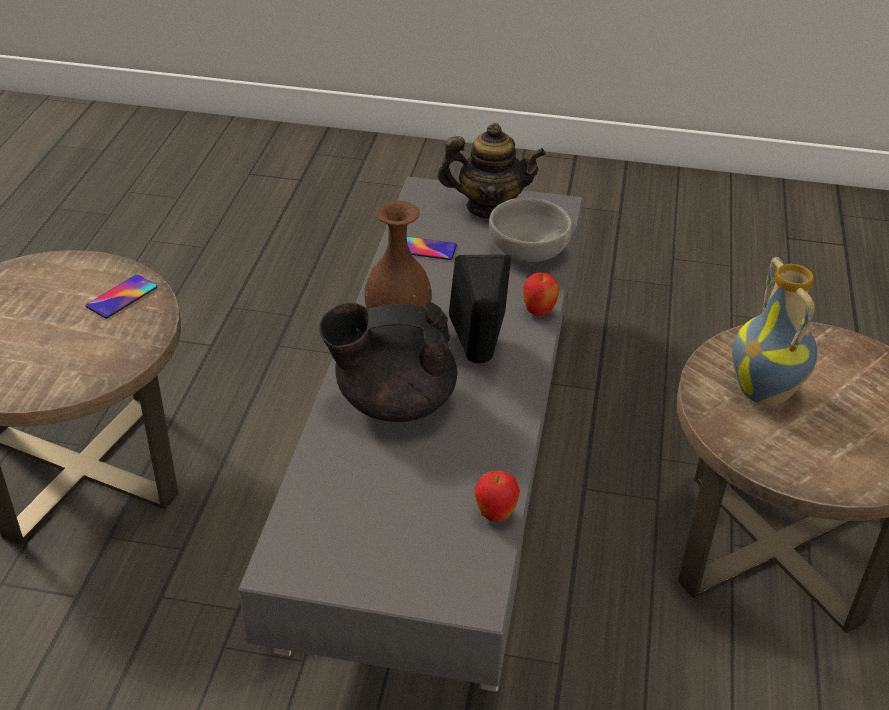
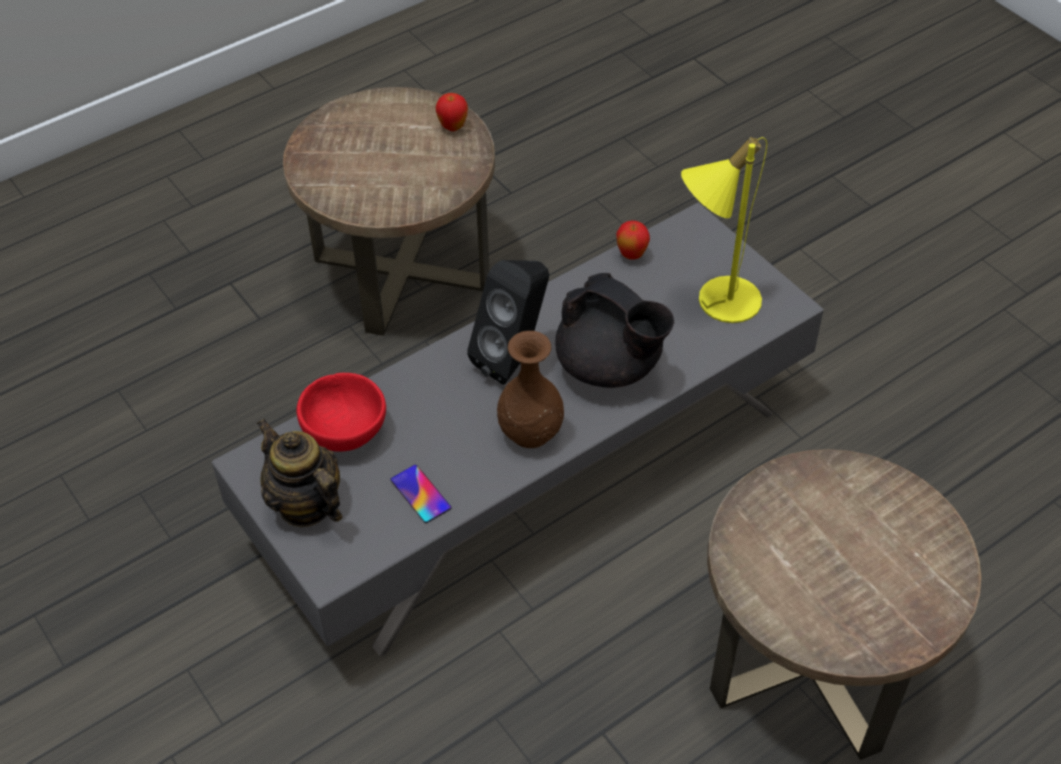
camera: 135 degrees left, 10 degrees up
(122, 297) = (760, 545): phone -> none
(361, 523) = (716, 299): none -> yellow table lamp
(528, 250) = (343, 432): grey bowl -> red bowl
(538, 312) = (418, 369): apple -> apple (452, 127)
(766, 392) = (406, 176): vase -> none

